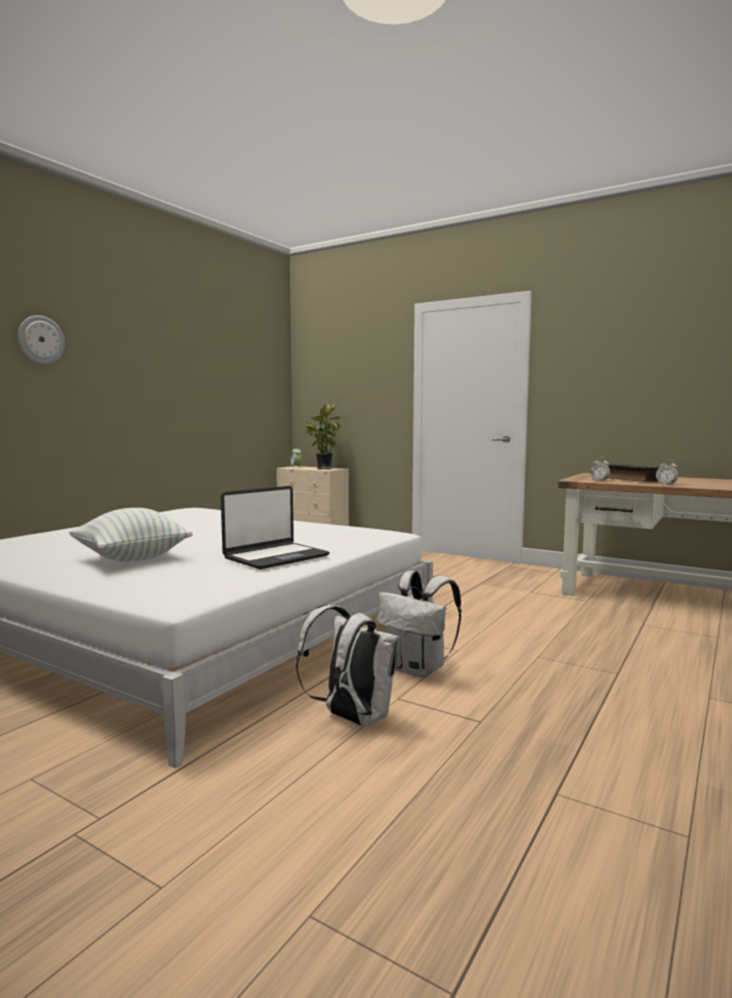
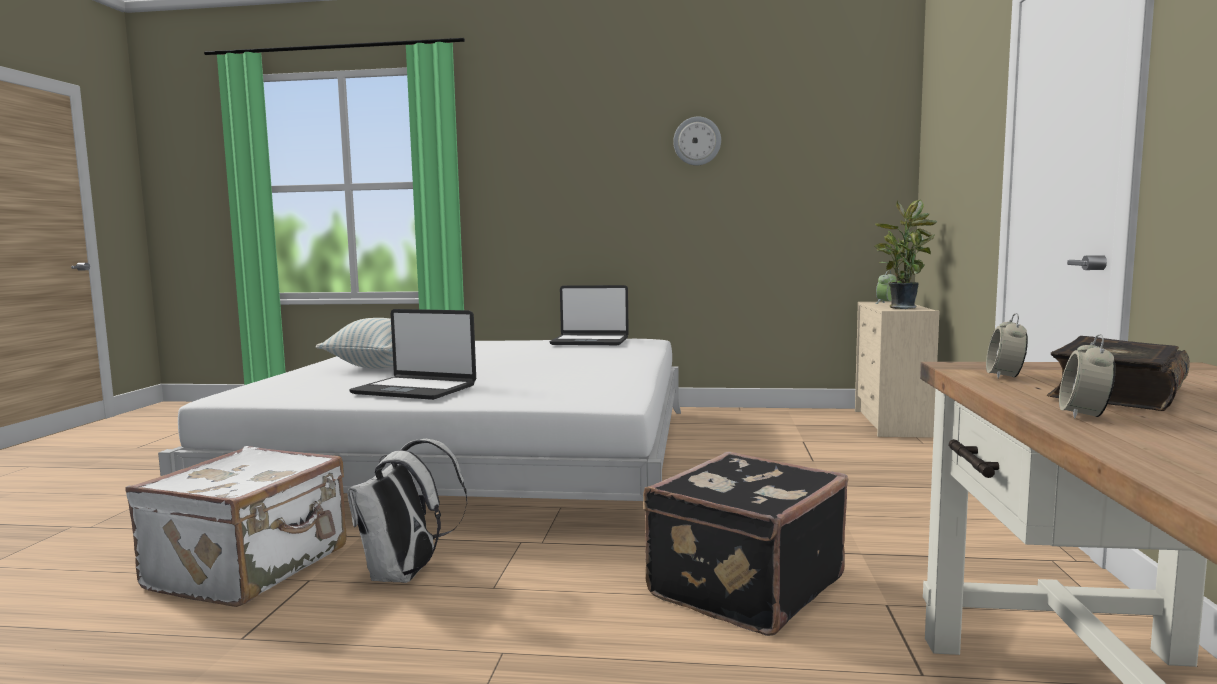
camera: 65 degrees right, 0 degrees up
(41, 340) = (520, 157): wall clock -> wall clock (697, 141)
(173, 514) = (590, 341): none -> laptop
(352, 718) = (252, 568): white backpack -> white suitcase
(497, 606) = (742, 586): none -> black suitcase

